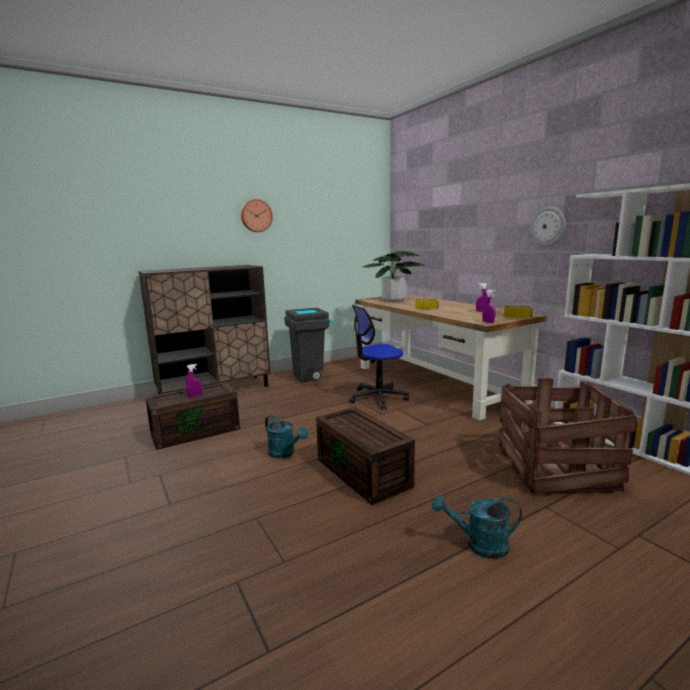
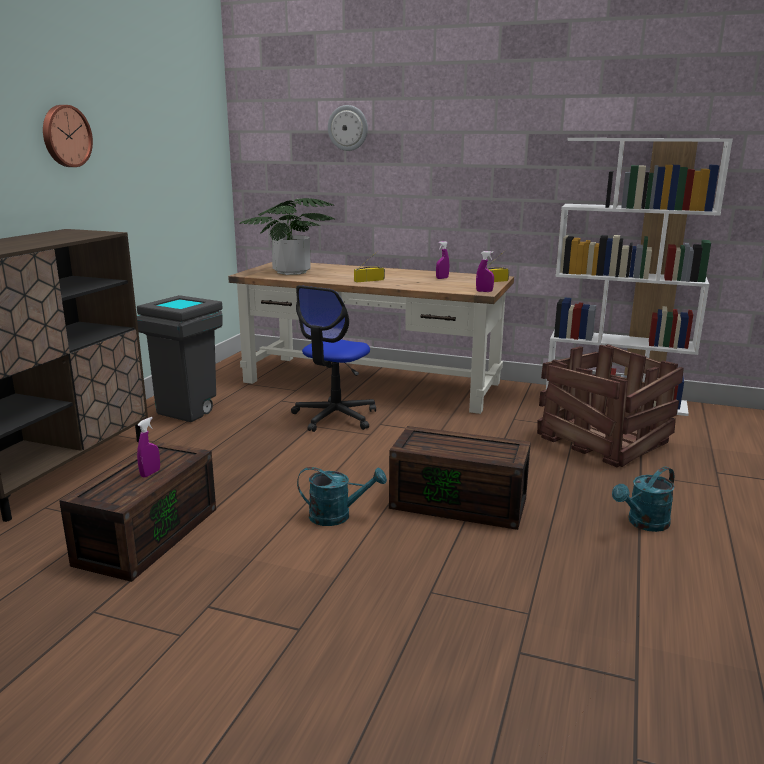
camera: 40 degrees left, 5 degrees up
(548, 226) = (508, 169): wall clock -> wall clock (348, 128)

